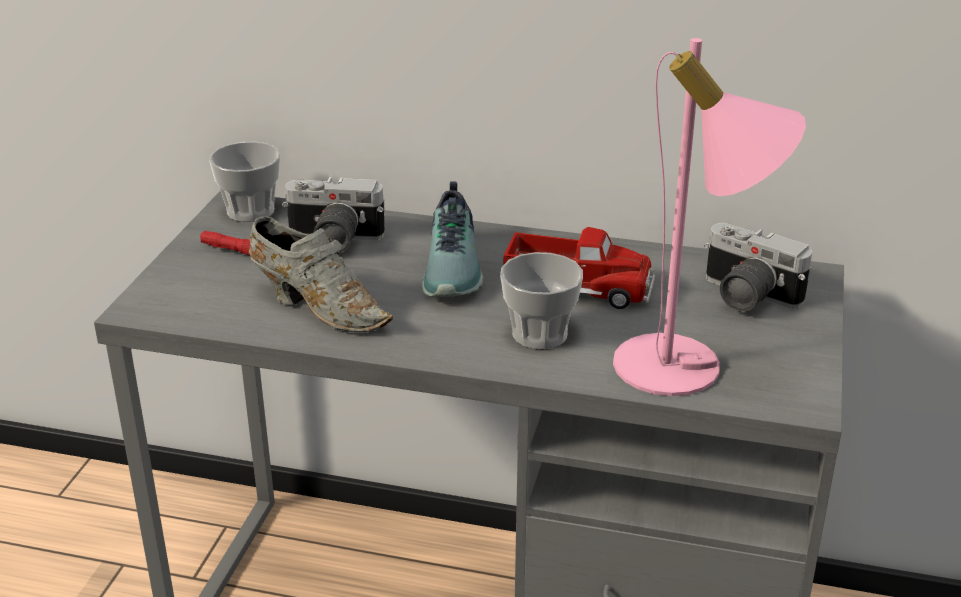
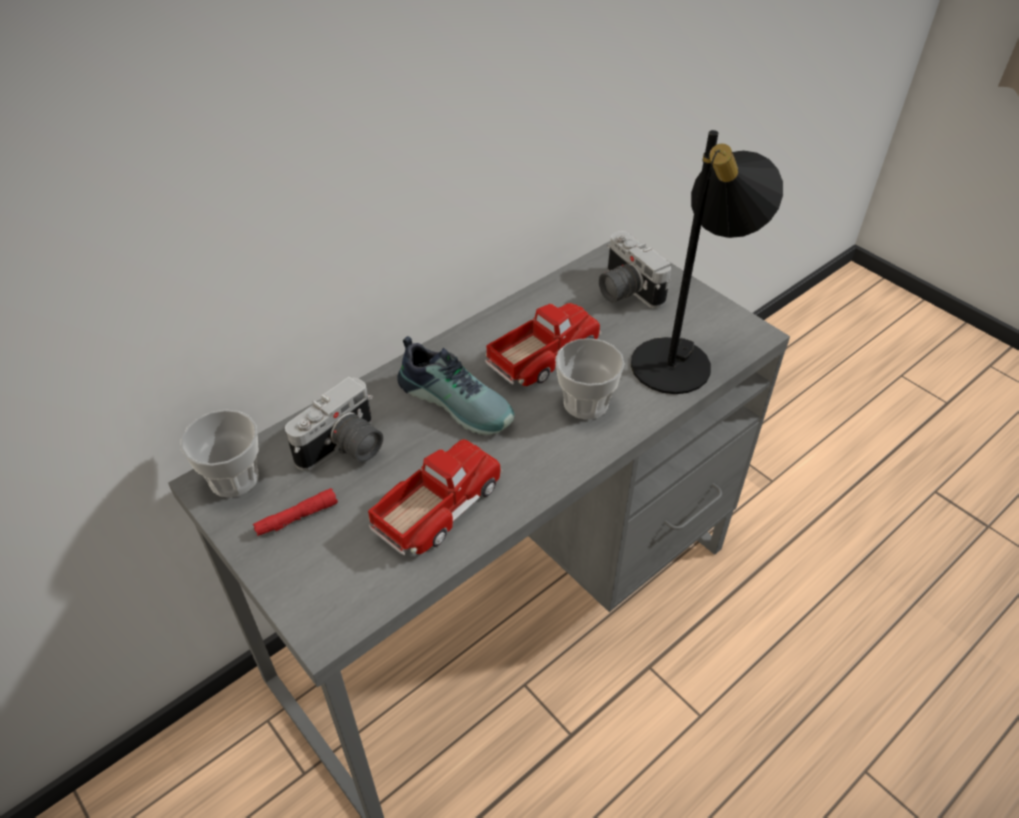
camera: 55 degrees left, 15 degrees up
(317, 307) = (438, 506): grey shoe -> toy truck
(688, 369) = (683, 359): pink table lamp -> black table lamp
(744, 297) = (624, 291): camera -> camera turned 75 degrees clockwise

